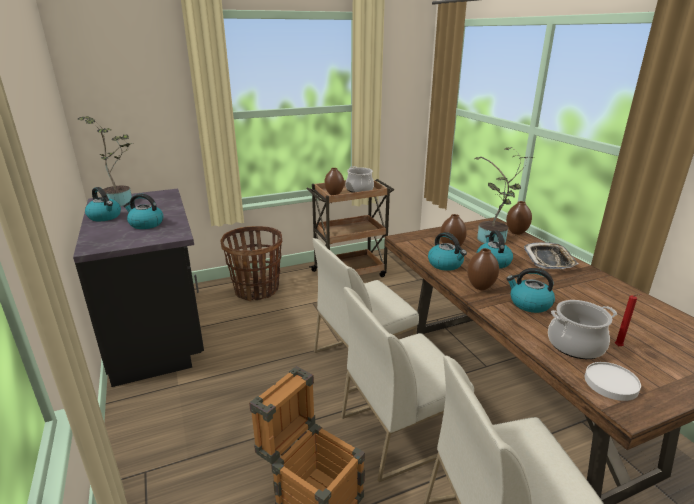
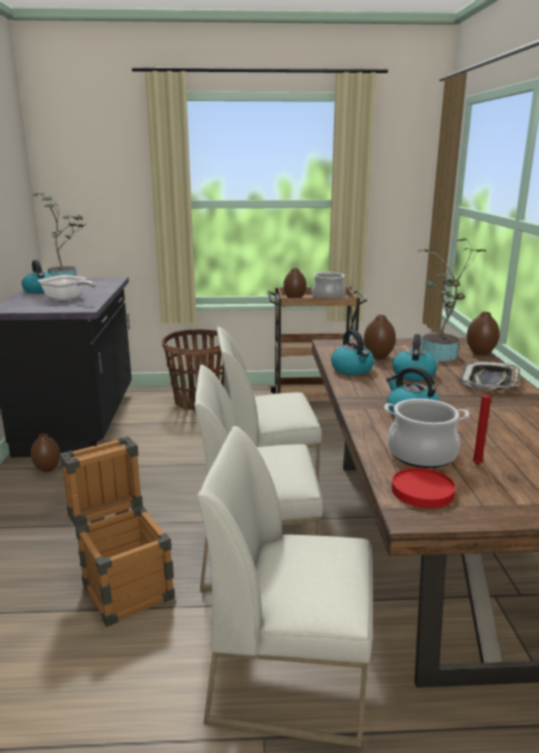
camera: 20 degrees right, 5 degrees down
(146, 224) = (67, 298): kettle -> frying pan
(481, 287) = (370, 392): brown vase -> brown vase (47, 469)
(611, 383) = (422, 491): white plate -> red plate

